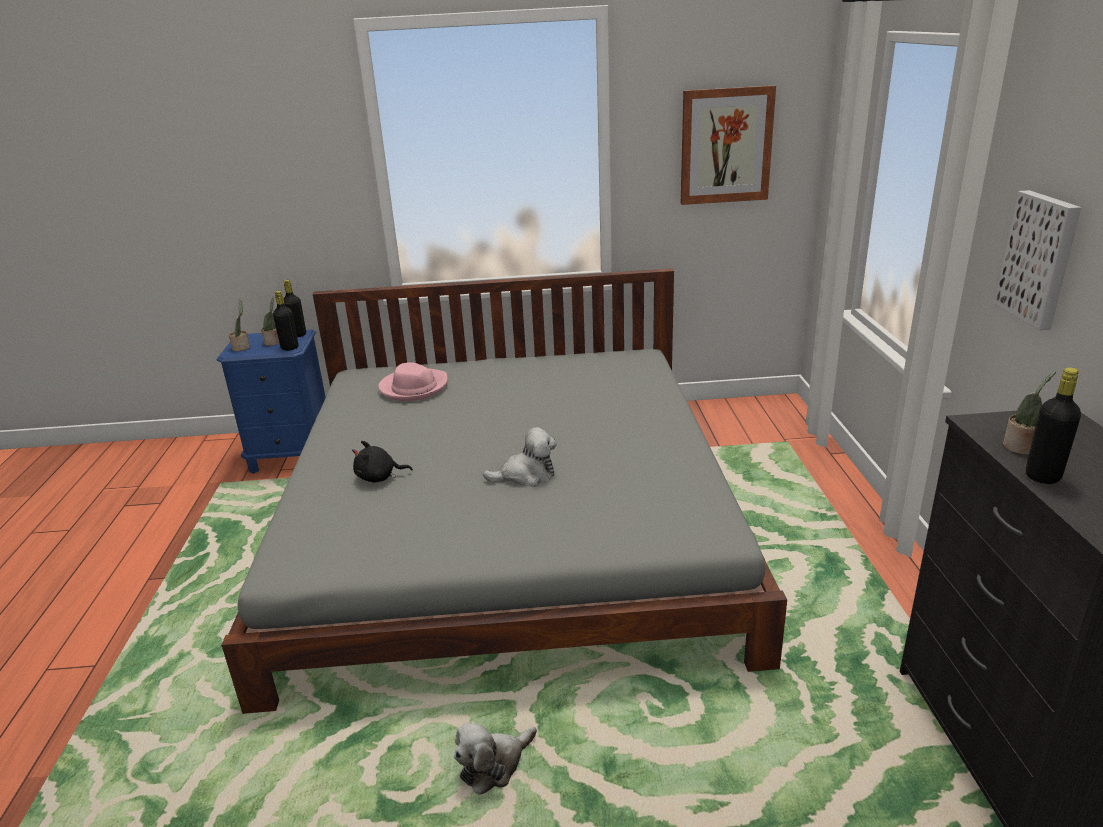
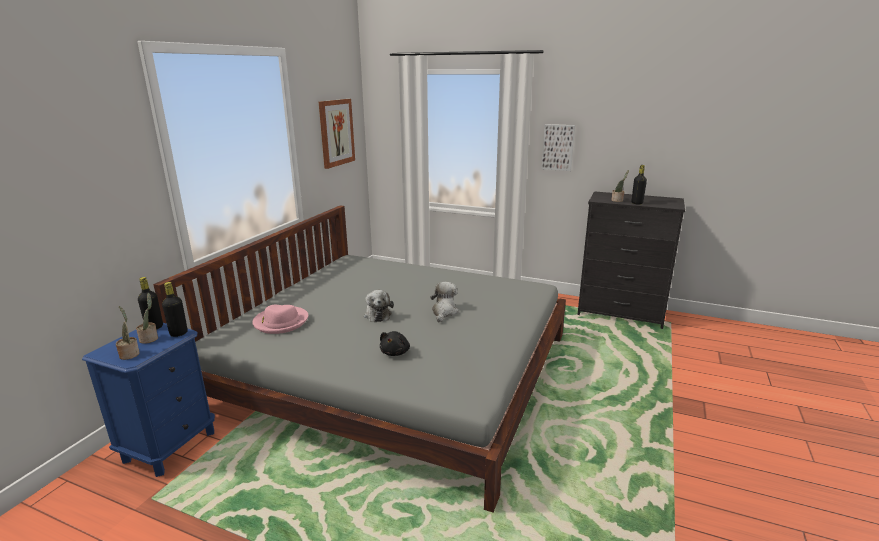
camera: 65 degrees left, 5 degrees down
(494, 765) = (582, 420): plush toy -> plush toy (377, 314)

